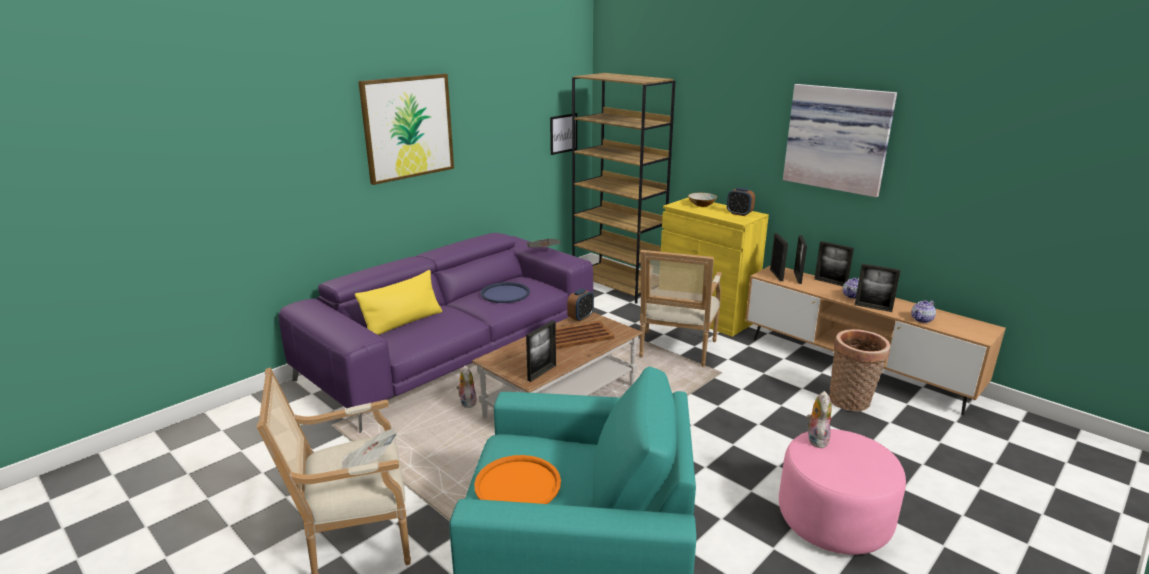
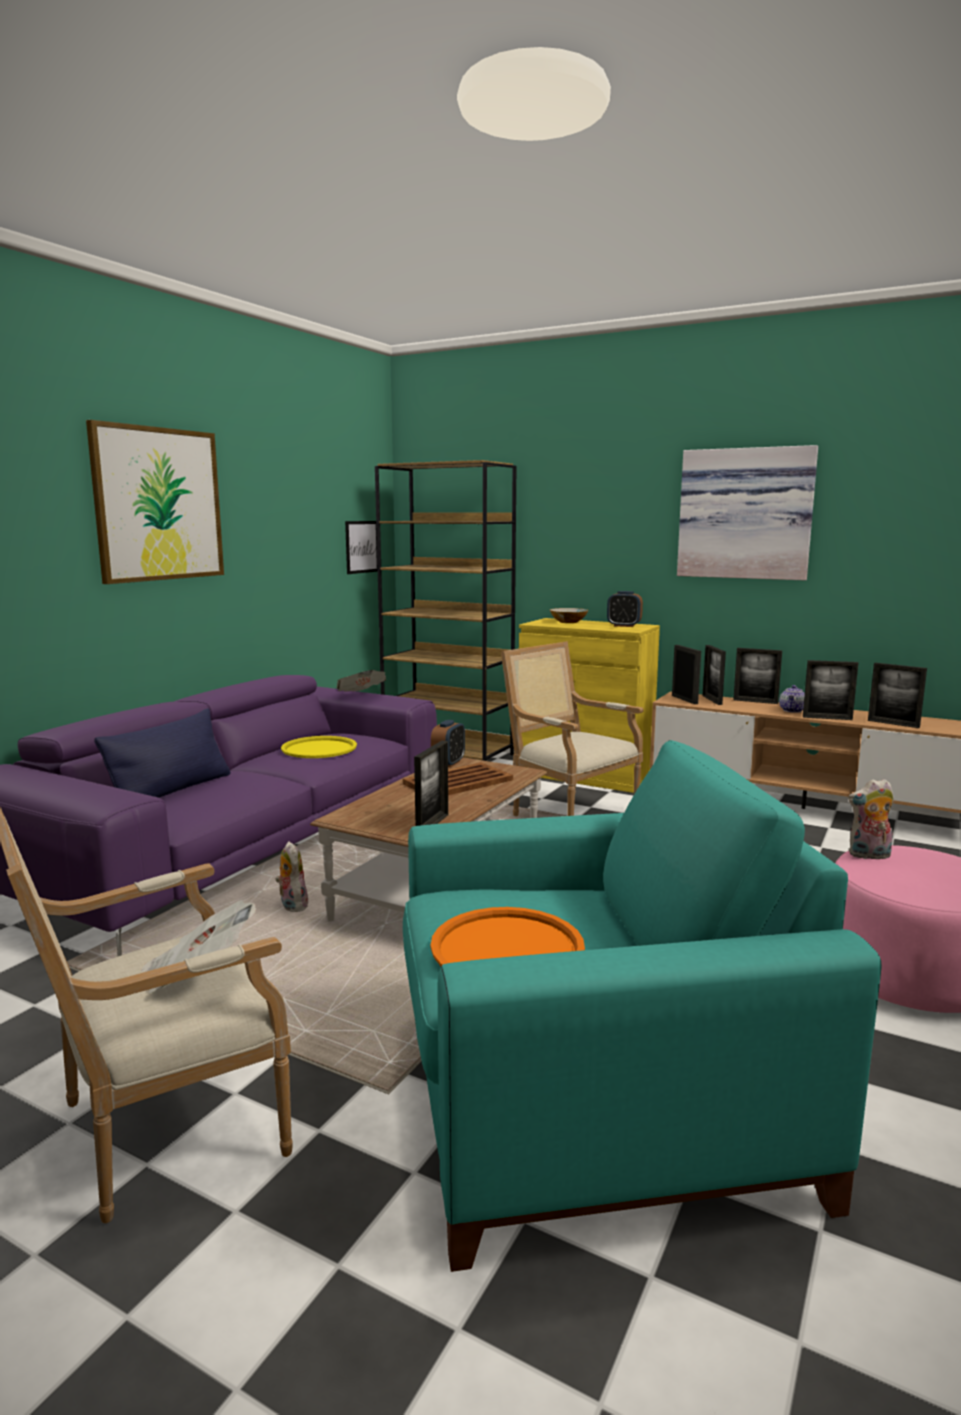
camera: 15 degrees left, 10 degrees down
(403, 323) = (171, 791): yellow pillow -> blue pillow
(505, 293) = (319, 748): blue tray -> yellow tray
(675, 351) = (568, 814): armchair -> armchair turned 135 degrees clockwise
(815, 439) = (869, 856): plush toy -> plush toy turned 90 degrees counterclockwise
(851, 402) = (828, 843): basket -> none
(922, 320) = (893, 724): teapot -> picture frame

